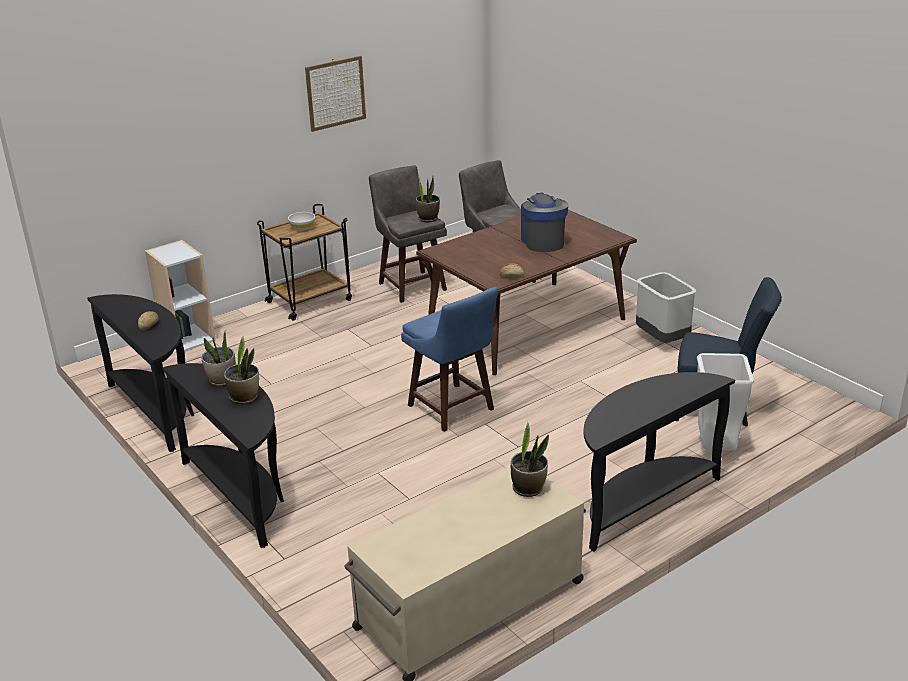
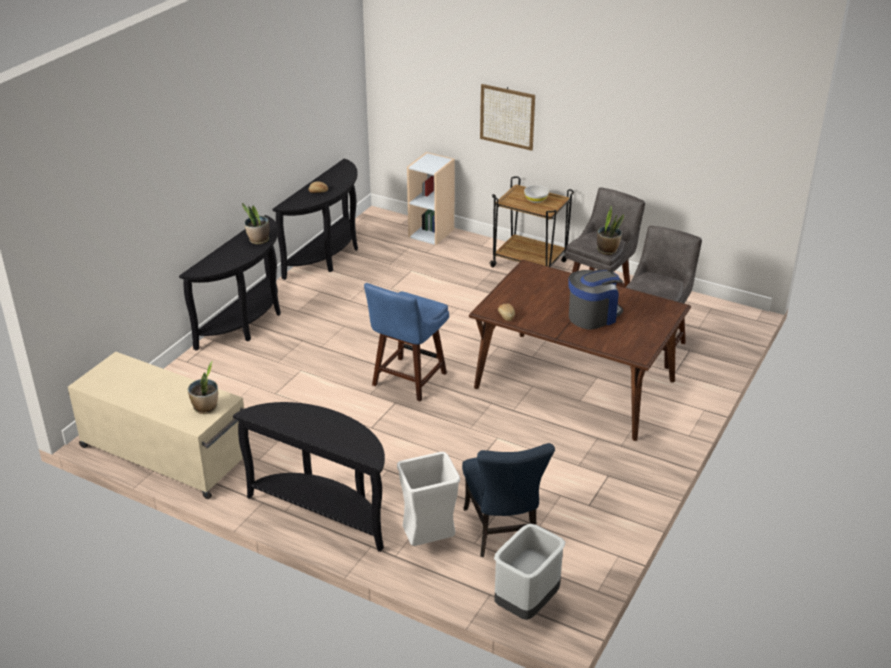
camera: 65 degrees right, 5 degrees up
(244, 397) = (240, 255): potted plant -> none
(335, 92) = (613, 101): picture -> picture (507, 115)
(662, 339) = (612, 473): grey trash can -> grey trash can (527, 604)

